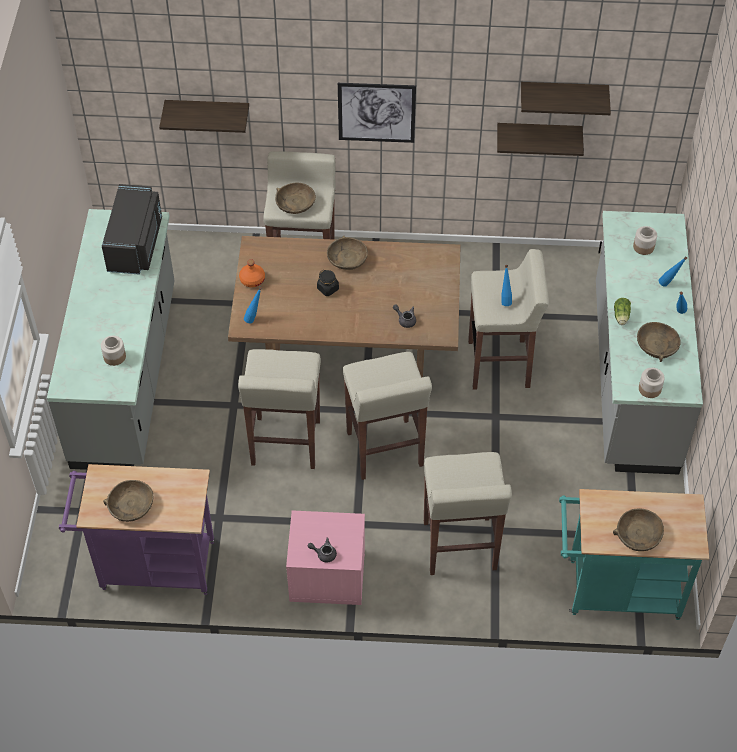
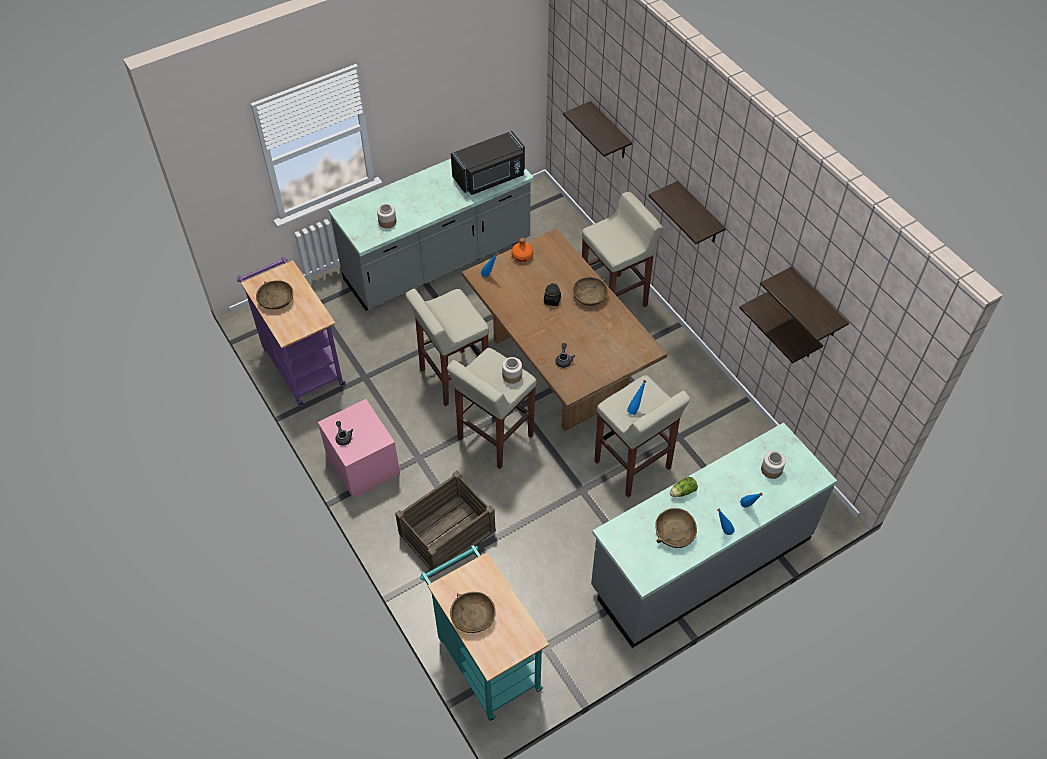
camera: 55 degrees right, 0 degrees up
(295, 203) = (610, 238): brown bowl -> none
(376, 112) = (699, 214): picture -> shelf
(459, 547) = (446, 532): beige stool -> crate
(649, 389) = (624, 550): jar -> jar (511, 375)

